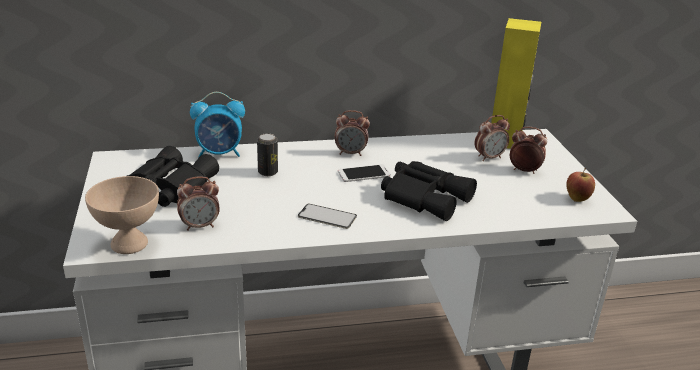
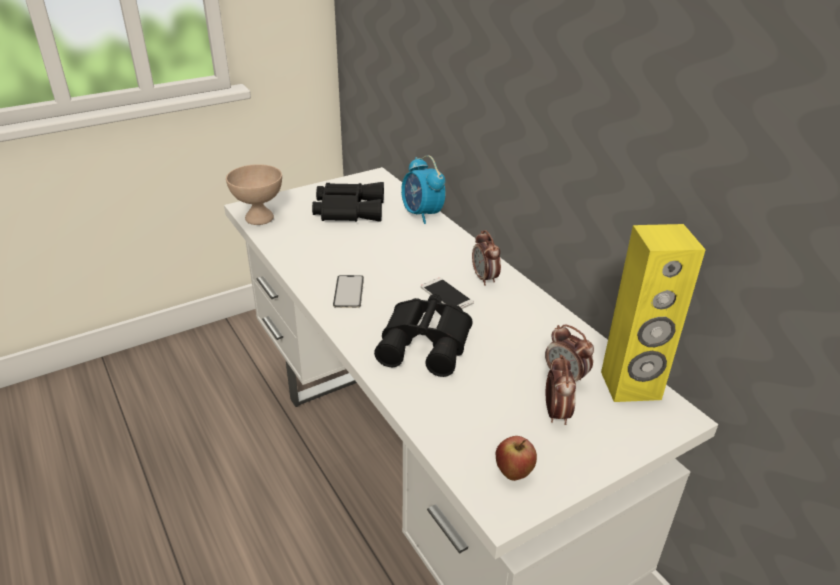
camera: 70 degrees right, 5 degrees up
(200, 226) = (298, 237): alarm clock -> none
(268, 172) = (407, 244): can -> none

